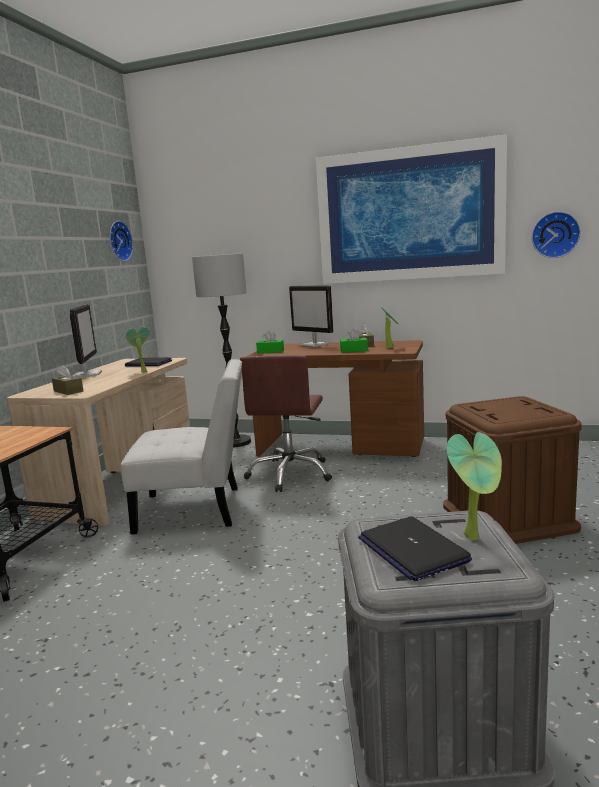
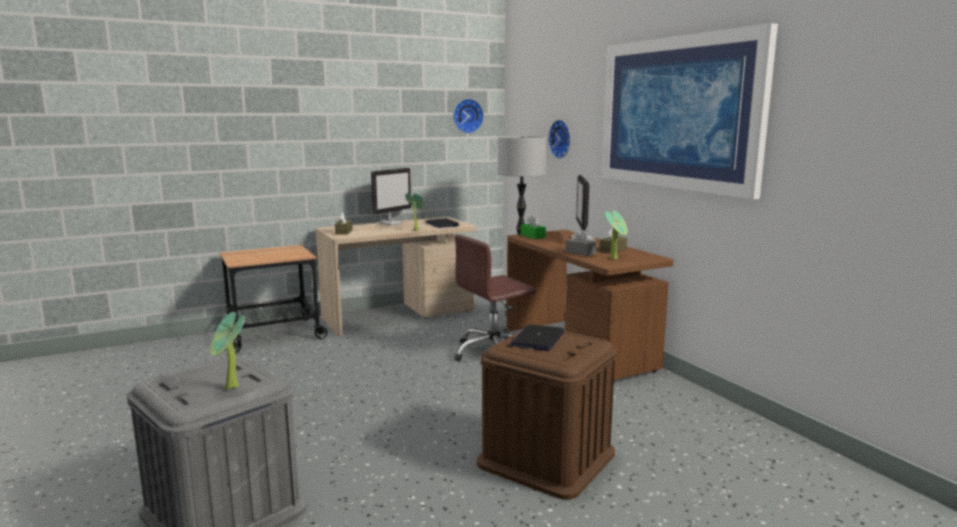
camera: 45 degrees right, 0 degrees up
(196, 510) = (392, 349): white chair -> none
(354, 350) = (580, 252): green tissue box -> grey tissue box
(412, 549) = (199, 377): laptop -> laptop (538, 339)
(555, 235) = (819, 158): wall clock -> wall clock (562, 139)

